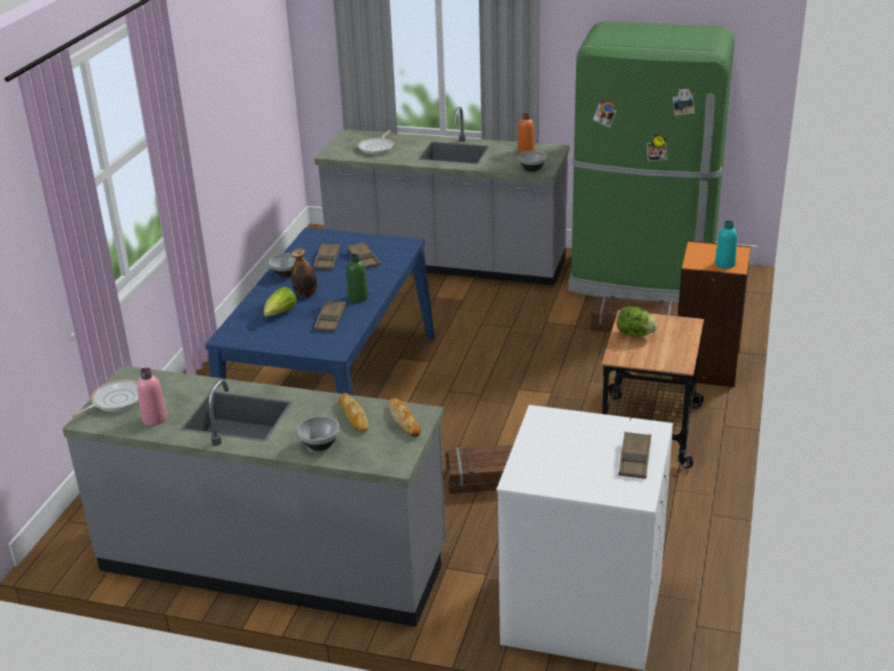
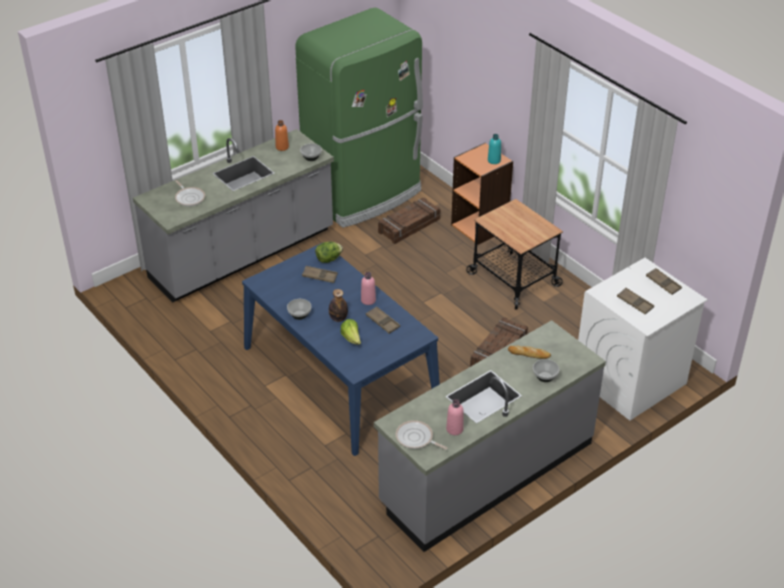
camera: 55 degrees left, 10 degrees up
(115, 401) = (416, 438): frying pan -> frying pan turned 45 degrees counterclockwise
(327, 260) = (302, 291): brown tray -> brown tray (635, 303)
(358, 297) = (368, 300): green bottle -> pink bottle
(404, 420) = (551, 338): bread -> none
(635, 334) = (505, 227): lettuce -> lettuce (328, 259)

